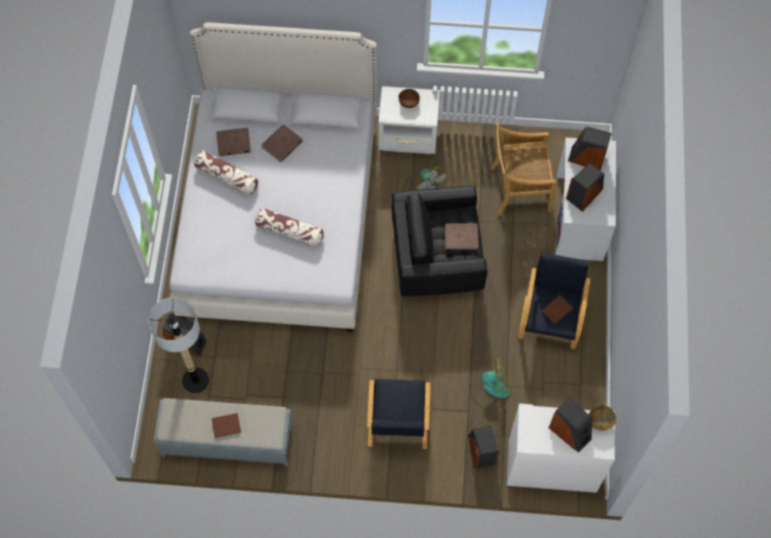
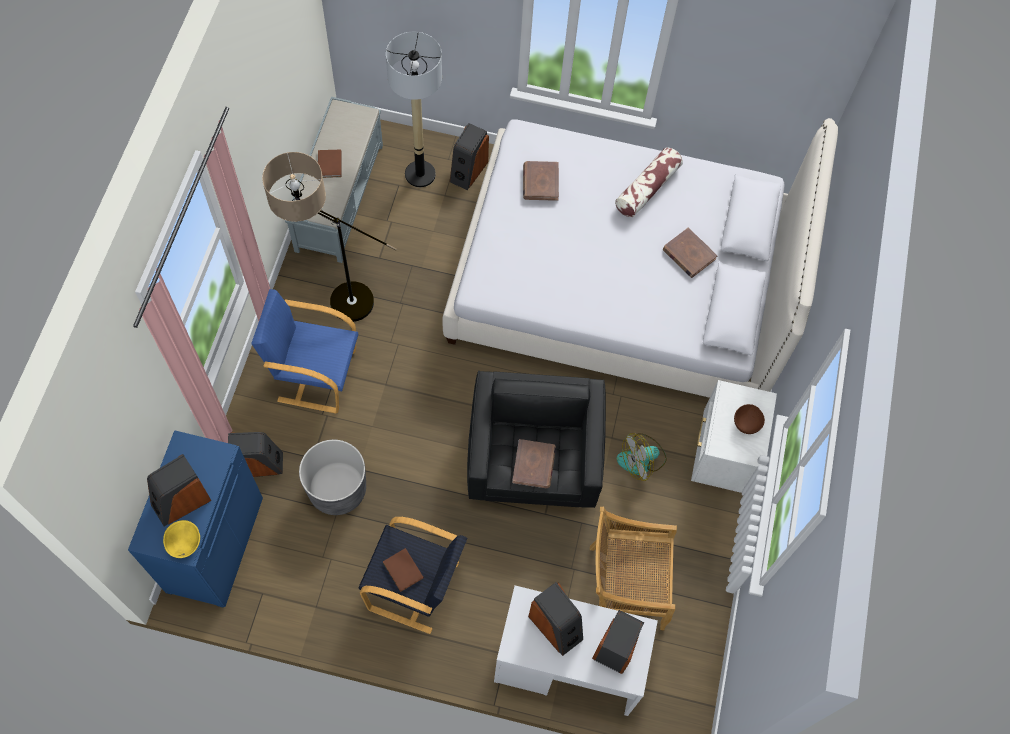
camera: 95 degrees right, 0 degrees up
(233, 143) = (696, 201): brown book -> brown book (540, 182)
(290, 231) = (559, 247): pillow -> none
(329, 424) = (334, 300): none -> floor lamp
(397, 425) = (315, 374): black armchair -> blue armchair
(489, 388) = (337, 489): fan -> grey planter
(519, 189) = (624, 587): beige chair -> beige chair turned 90 degrees counterclockwise
(551, 467) = (214, 544): white cabinet -> blue cabinet
(600, 421) = (185, 543): brown bowl -> yellow bowl

